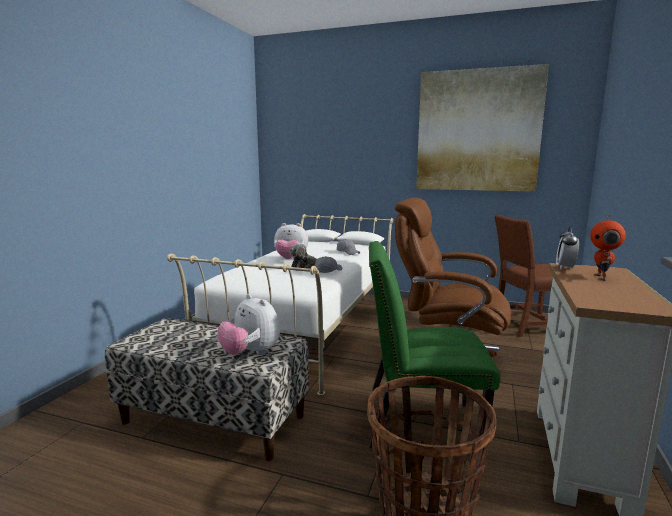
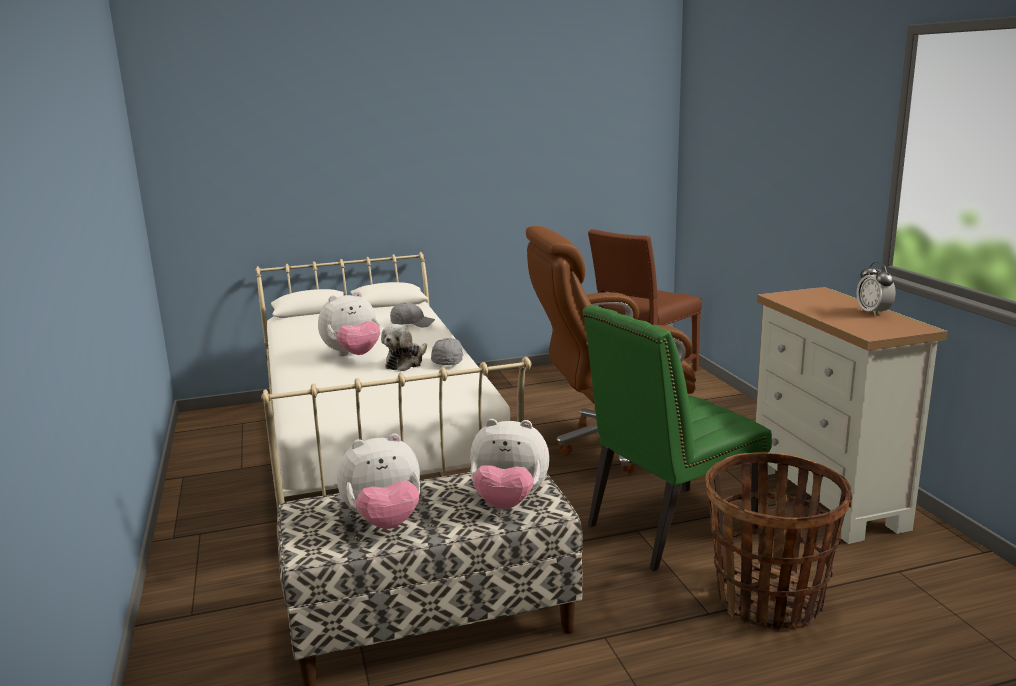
camera: 35 degrees left, 5 degrees up
(181, 341) = (384, 521): none -> plush toy
(477, 131) = (534, 105): picture -> none
(565, 268) = (782, 298): alarm clock -> alarm clock (873, 312)
(601, 277) = (828, 303): toy robot -> none

